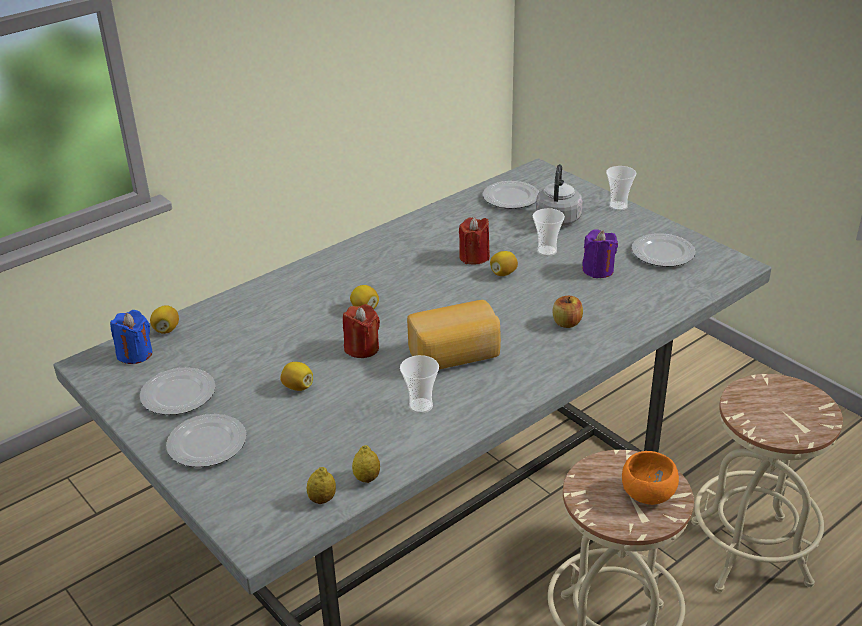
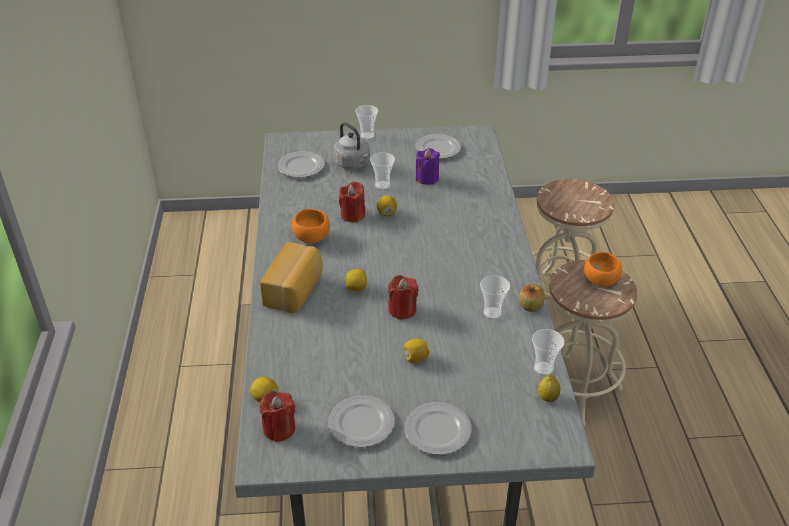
camera: 55 degrees left, 5 degrees up
(135, 354) = (279, 429): blue candle -> red candle
(367, 478) = (543, 368): lemon -> cup
(408, 252) = (311, 238): none -> orange bowl
(455, 355) = (454, 274): bread -> bread (295, 290)
(567, 323) = (468, 217): apple -> apple (530, 306)

